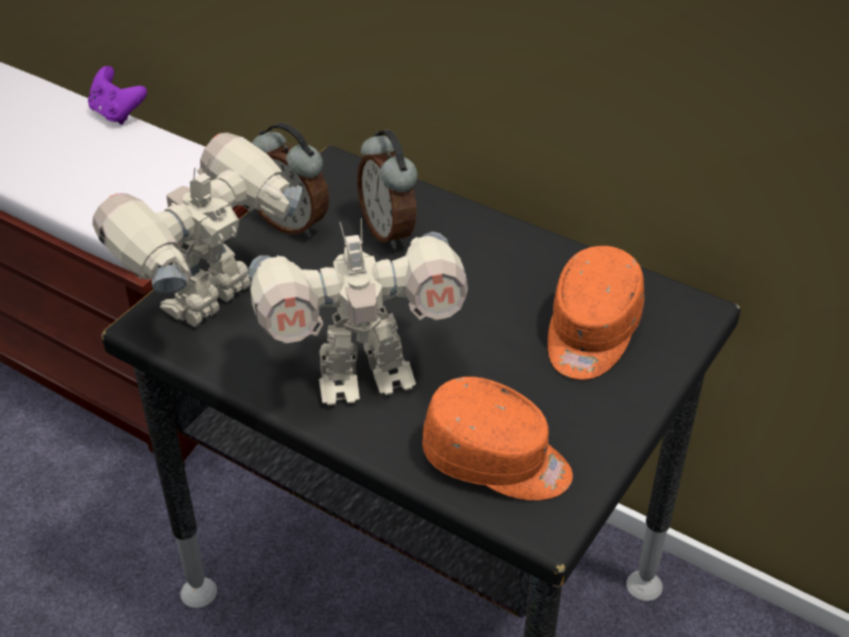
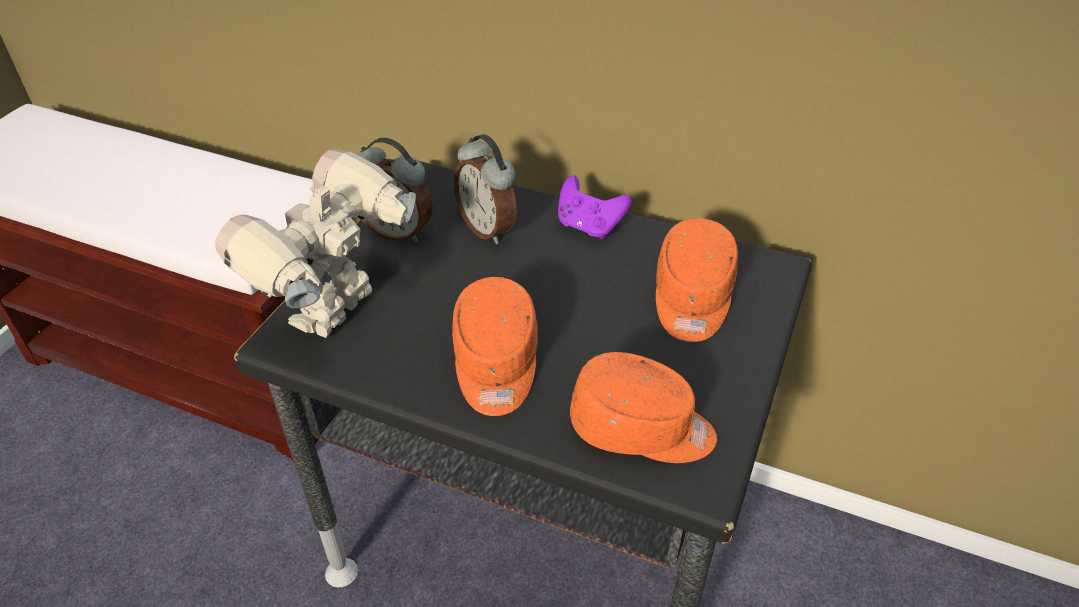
camera: 10 degrees left, 0 degrees up
(117, 113) = (213, 155): purple game controller -> purple game controller (589, 226)
(362, 375) = (496, 364): toy robot -> orange cap

